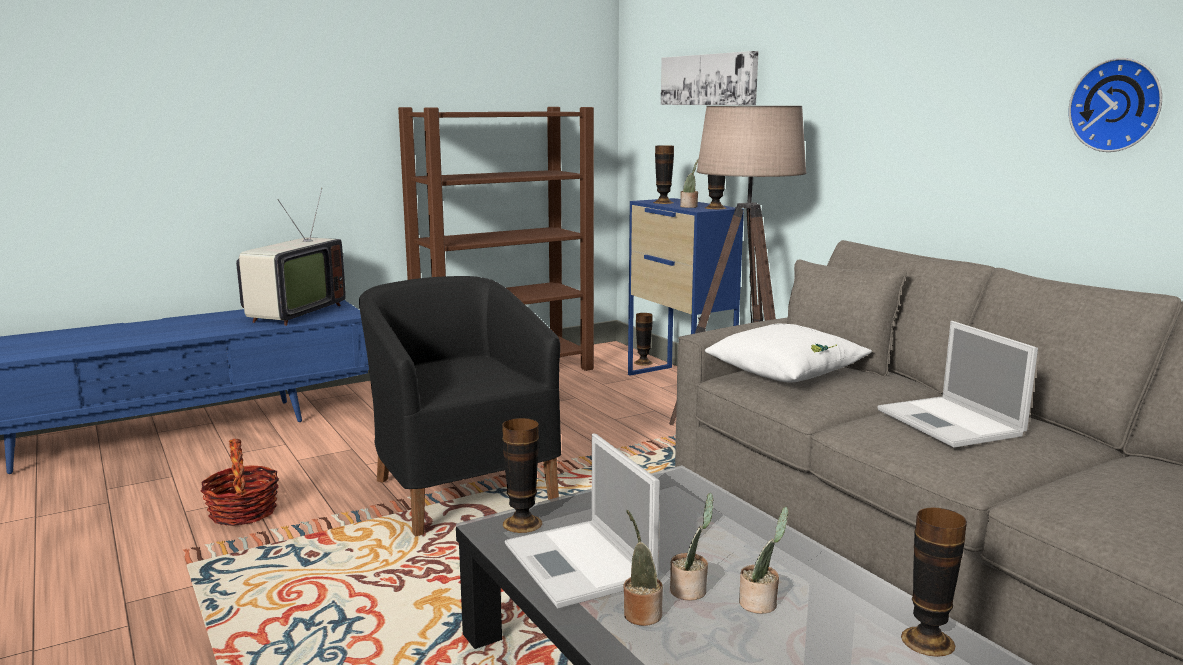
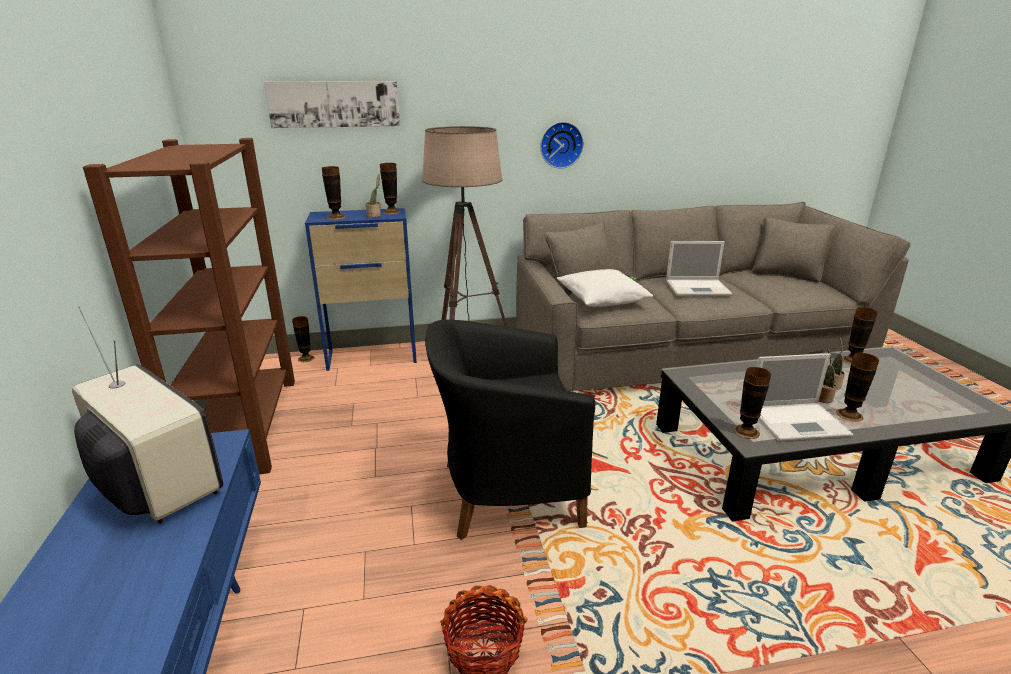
camera: 70 degrees left, 10 degrees up
(640, 613) = (849, 414): potted plant -> vase
(1117, 105) = (661, 120): wall clock -> wall clock (561, 145)

